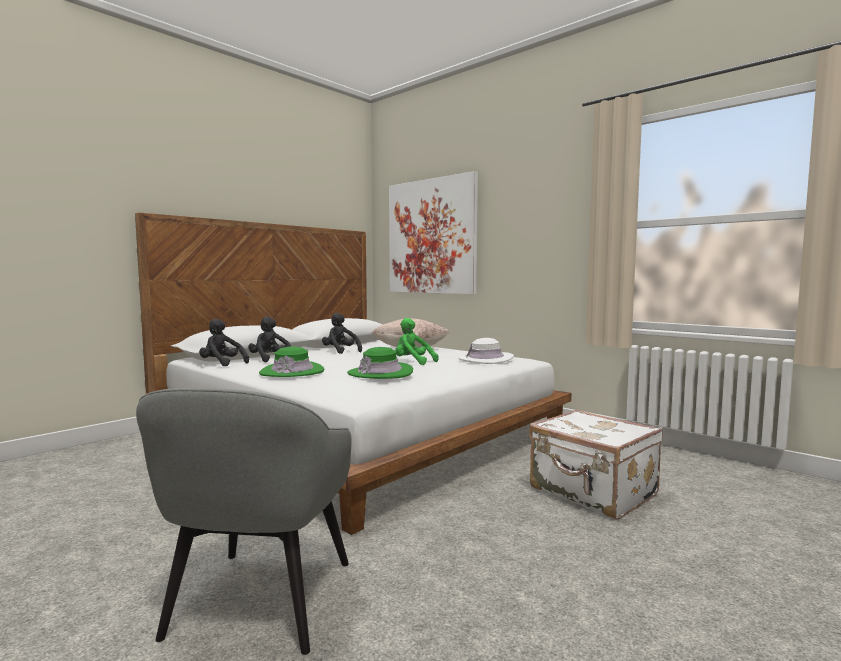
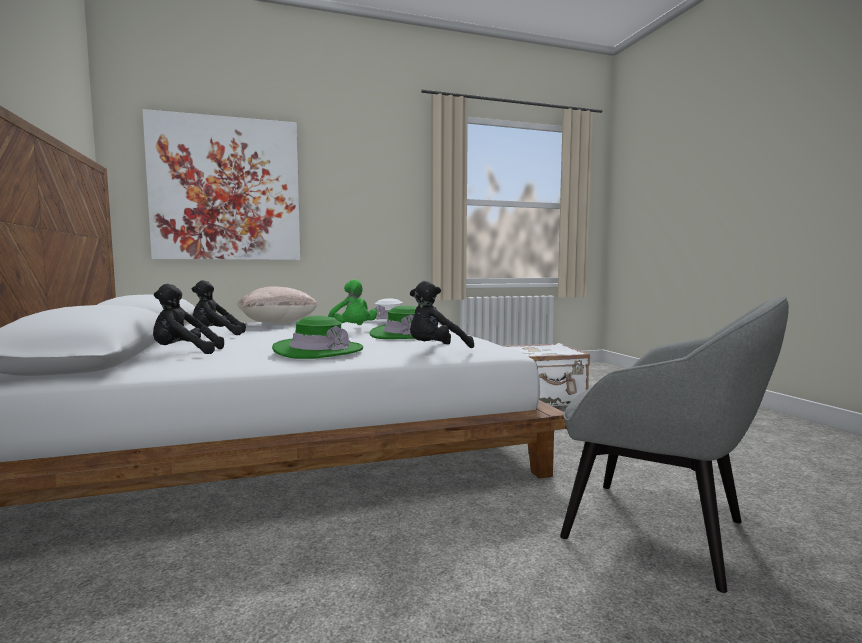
camera: 60 degrees left, 0 degrees up
(222, 364) = (146, 368): black plush toy -> black plush toy (436, 350)
(413, 362) = (353, 329): green plush toy -> green plush toy turned 90 degrees counterclockwise

